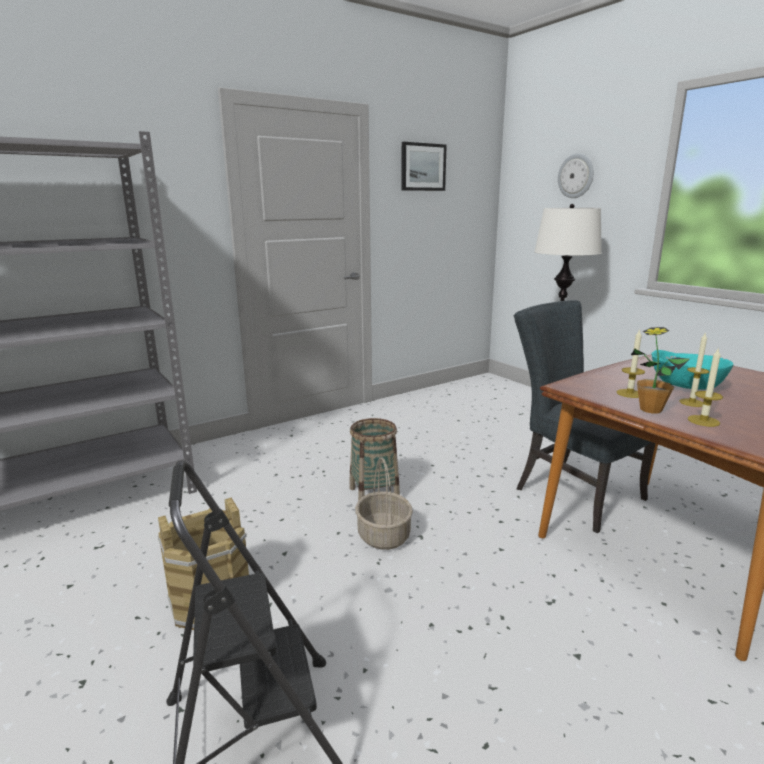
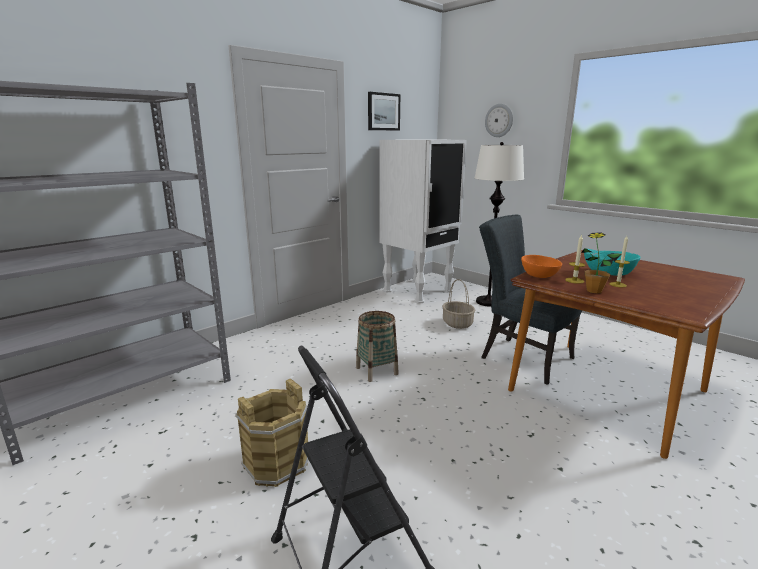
camera: 10 degrees left, 0 degrees up
(383, 535) = (394, 400): basket -> basket (457, 323)
(463, 395) = (418, 290): none -> white cabinet
(581, 384) = (538, 275): none -> orange bowl
(703, 421) = (631, 296): candle -> none

